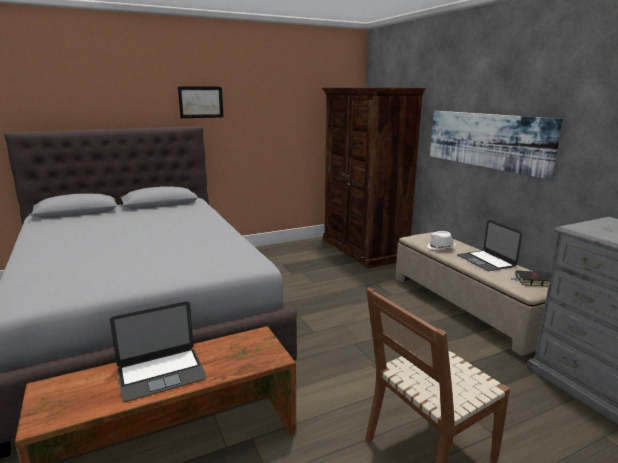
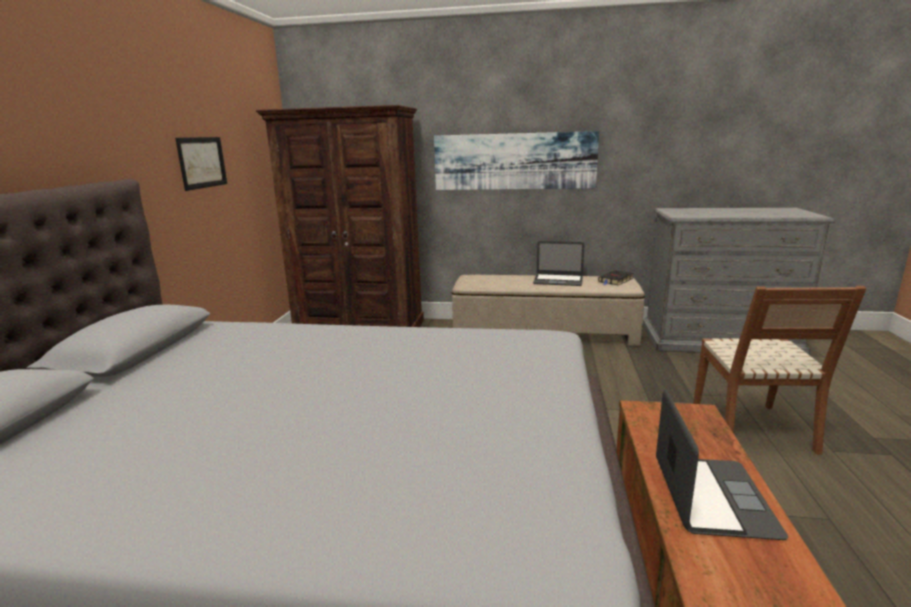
camera: 55 degrees left, 0 degrees up
(201, 102) = (106, 131): picture -> picture (202, 162)
(440, 248) = (508, 283): white hat -> none

